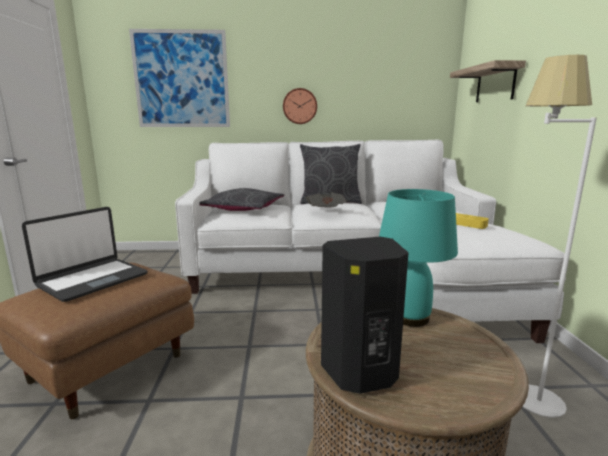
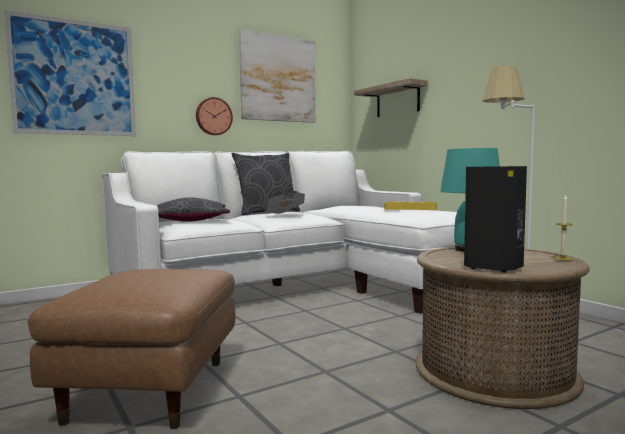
camera: 30 degrees left, 10 degrees down
(92, 280) = (132, 277): laptop -> none
(369, 63) = (278, 78): none -> picture
(495, 381) = (562, 259): none -> candle

